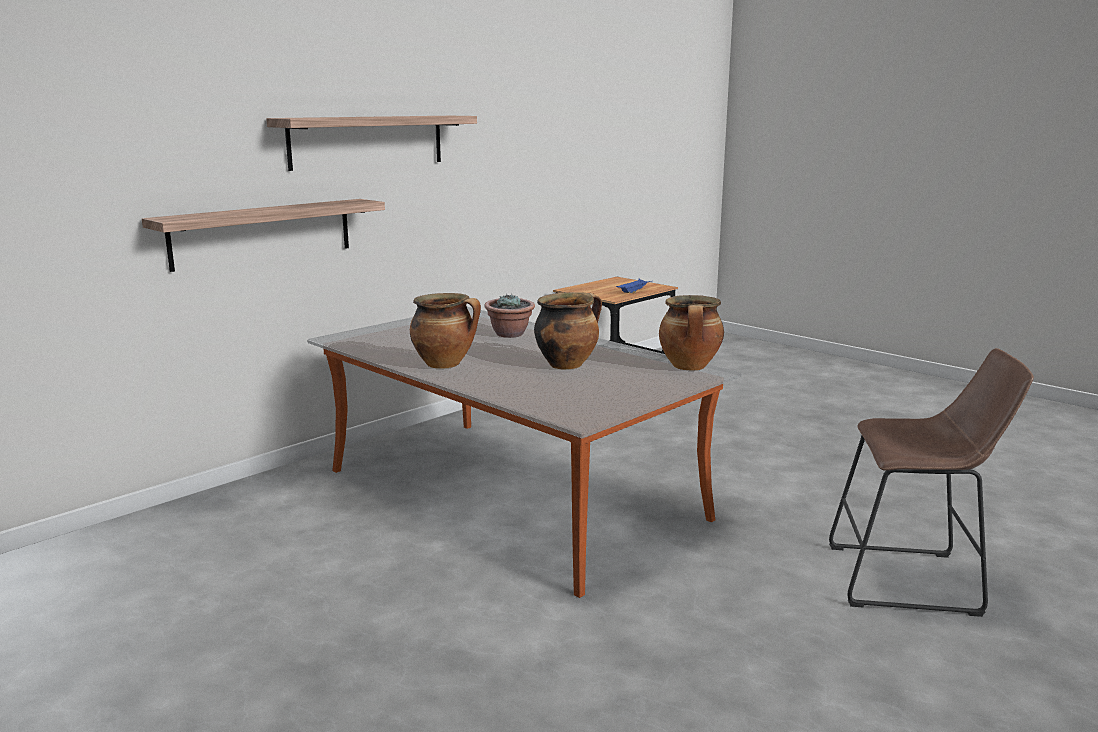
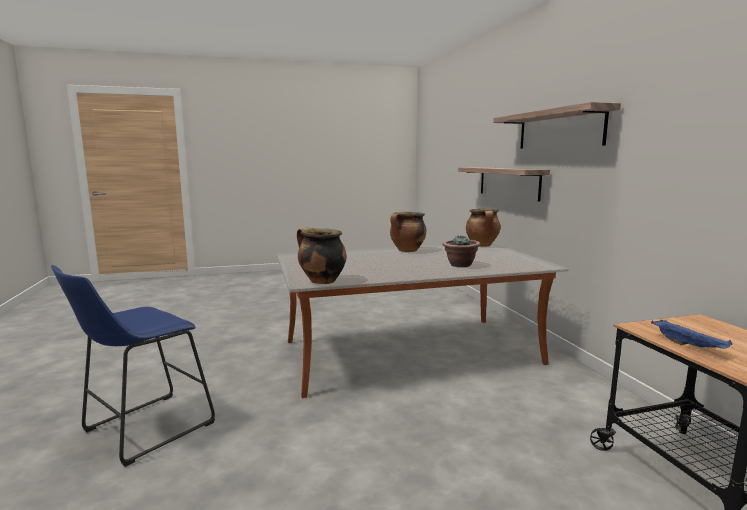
camera: 120 degrees right, 5 degrees down
(567, 364) = (372, 264): cooking pot -> cooking pot (482, 245)
(912, 581) = (142, 430): brown stool -> blue stool

